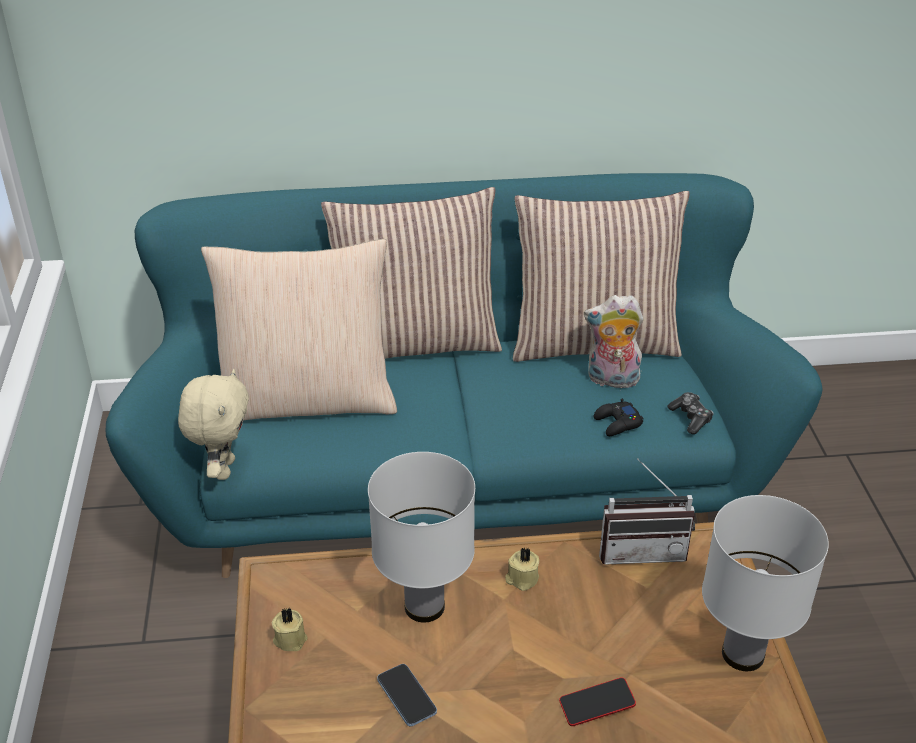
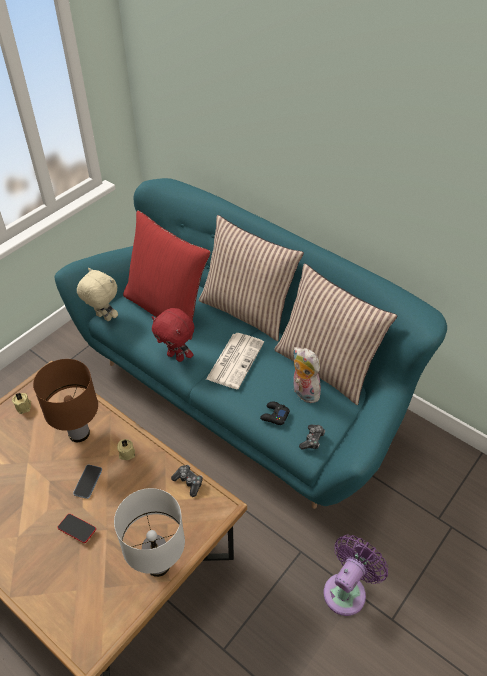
camera: 45 degrees right, 10 degrees up
(223, 469) = (103, 317): beige plush toy -> beige plush toy turned 105 degrees counterclockwise
(307, 400) = (167, 308): beige pillow -> red pillow
(404, 444) = (176, 356): none -> red plush toy
(406, 696) = (26, 463): phone -> phone (88, 482)
(423, 607) = (78, 433): white table lamp -> brown table lamp
(485, 399) = (235, 360): none -> newspaper
(642, 549) = (188, 482): radio -> game controller
(845, 590) = (347, 590): none -> purple fan

